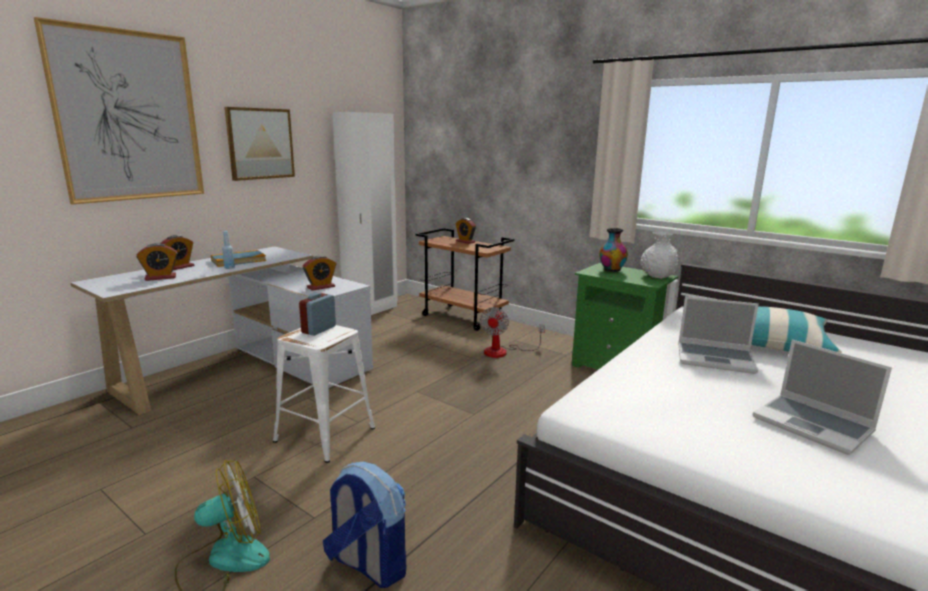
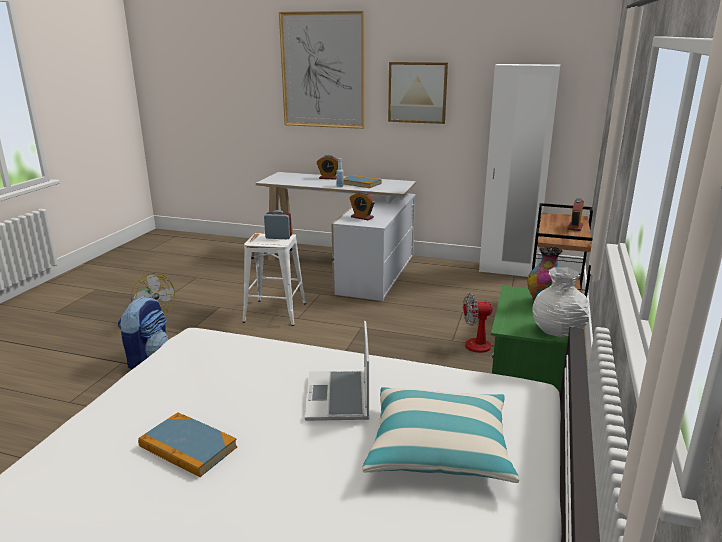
camera: 70 degrees right, 5 degrees up
(160, 277) = (302, 181): alarm clock -> none
(814, 425) = (188, 447): laptop -> book

